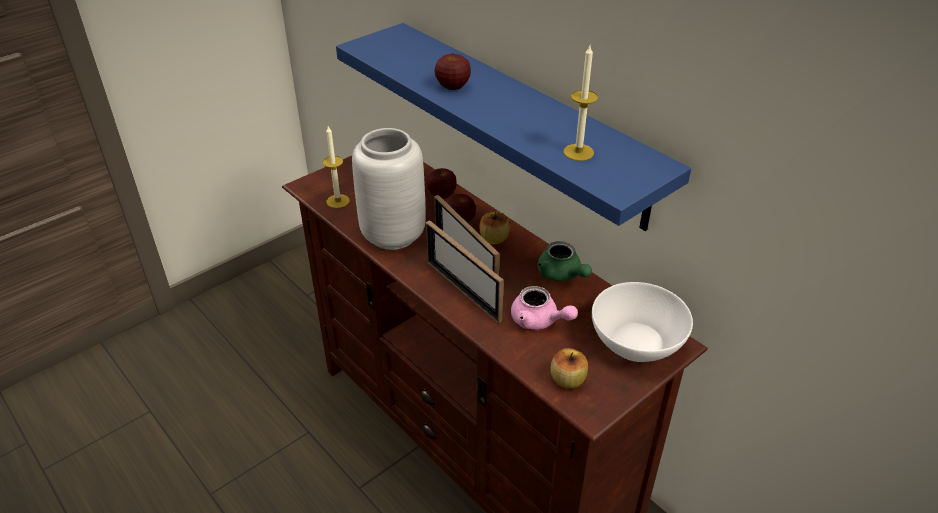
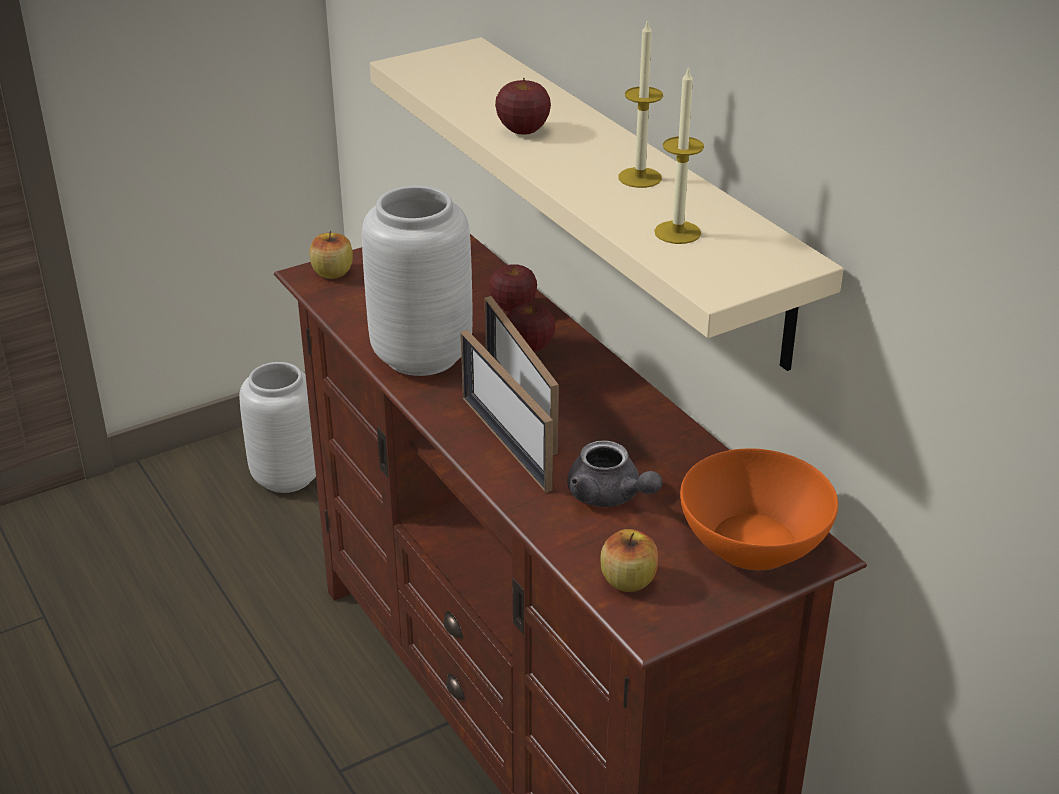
camera: 10 degrees right, 5 degrees down
(287, 298) = (288, 476): none -> grey vase
(338, 201) = (351, 301): candle -> candle (640, 177)
(494, 239) = (575, 376): apple -> apple (332, 273)
(524, 122) = (633, 195): blue shelf -> beige shelf
(539, 321) = (610, 496): pink teapot -> grey teapot
(562, 275) = (666, 437): green teapot -> none
(636, 342) = (753, 543): white bowl -> orange bowl

